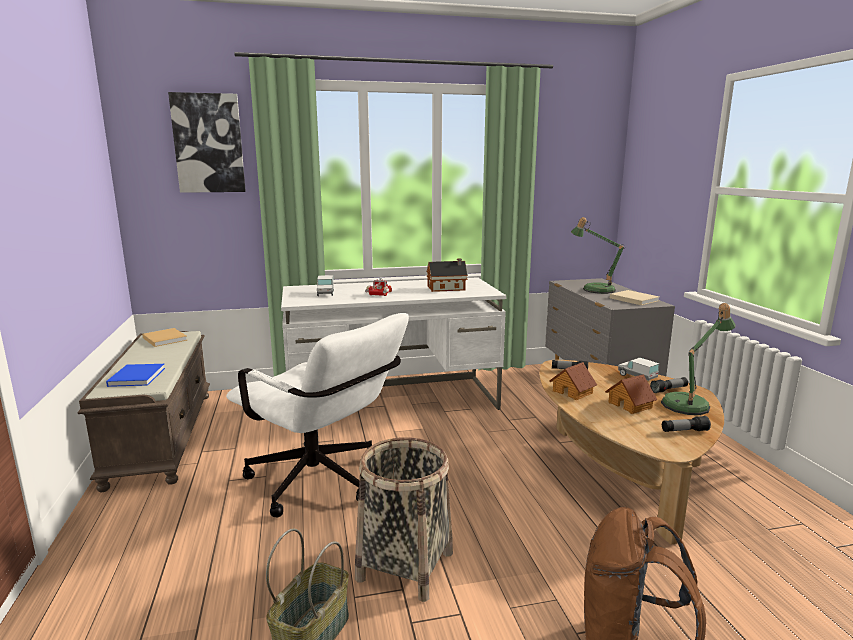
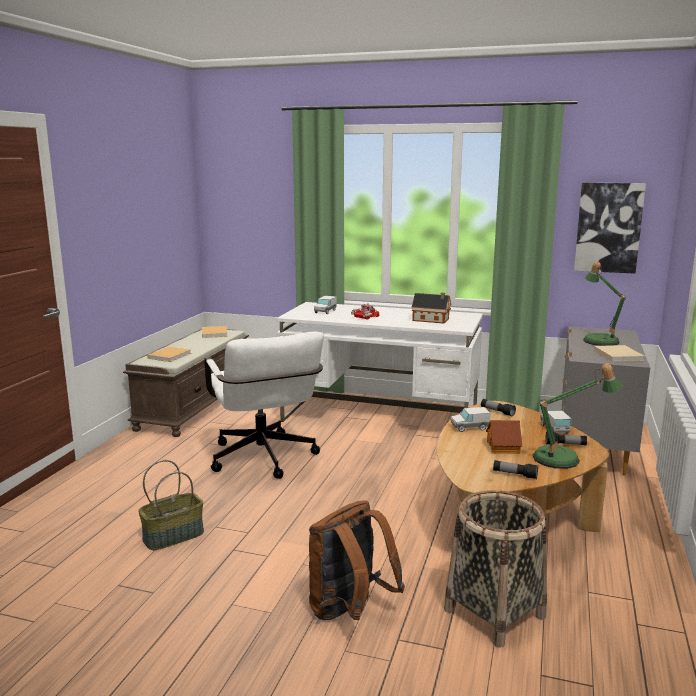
camera: 30 degrees right, 0 degrees up
(137, 376) = (170, 355): blue book -> beige book
(208, 143) = (263, 180): picture -> picture (608, 227)
(405, 565) = (264, 521): basket -> basket (495, 613)
(573, 392) = (469, 427): toy house -> toy truck

